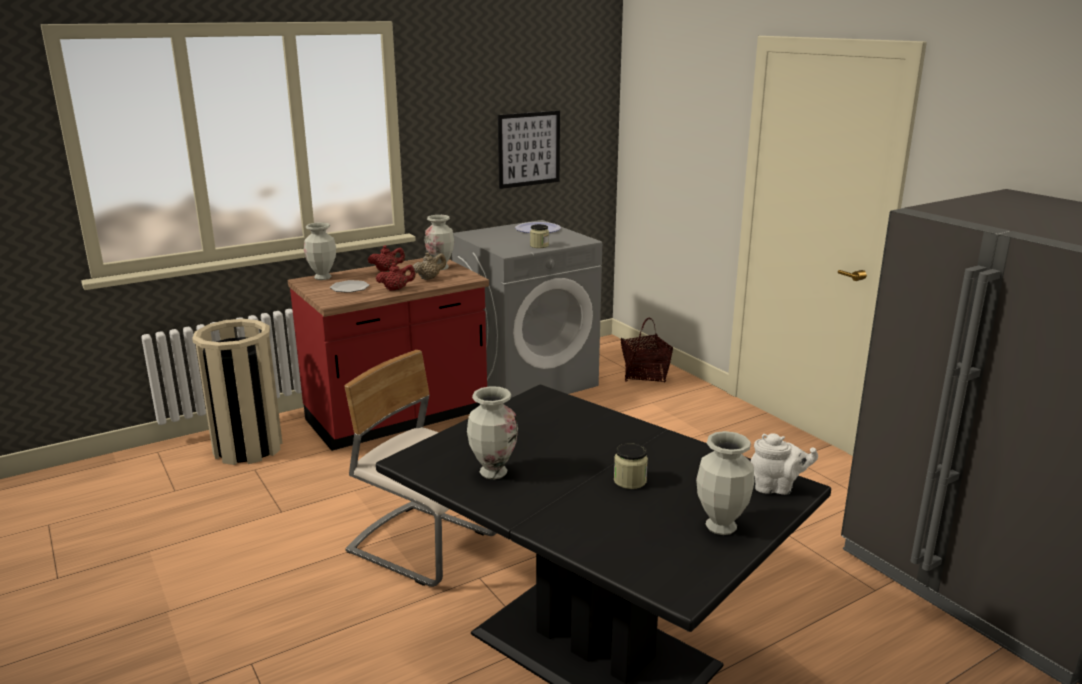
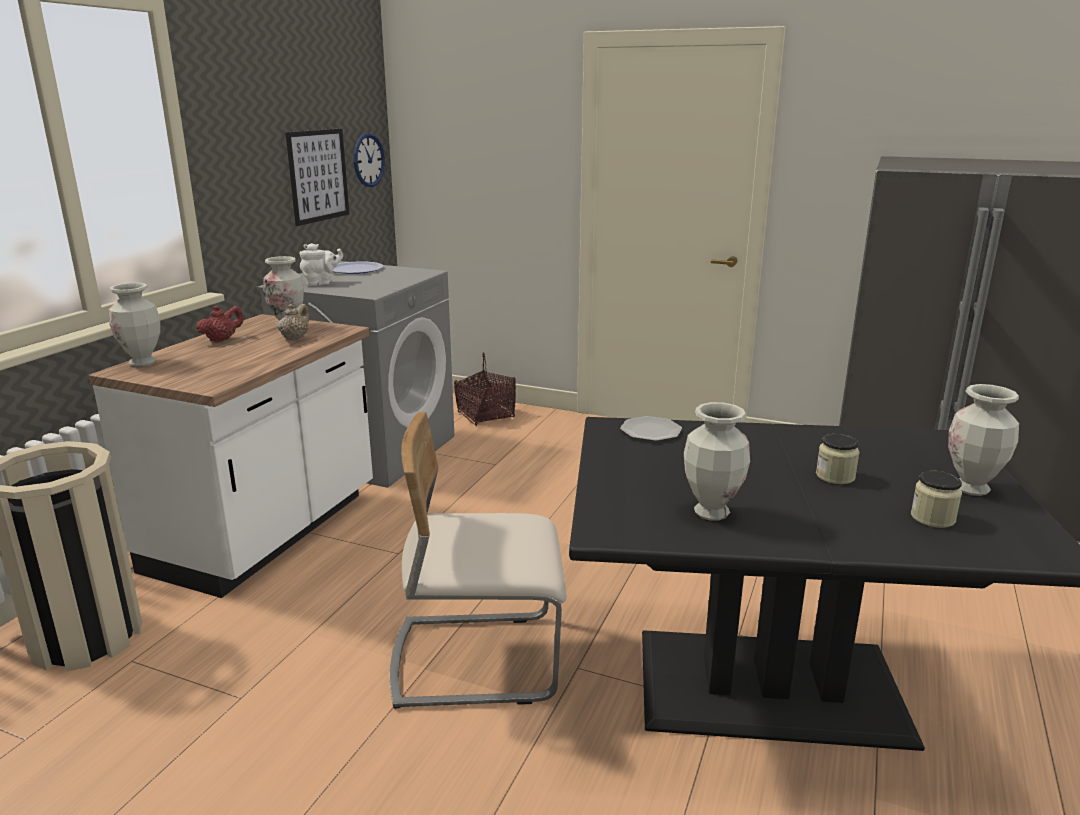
camera: 35 degrees left, 0 degrees up
(350, 288) = (207, 366): plate -> plate (651, 431)
(396, 289) = (275, 356): red teapot -> none
(397, 418) = (267, 533): red counter -> white counter
(539, 246) = (390, 283): jar -> jar (932, 518)
(589, 136) = (368, 160): none -> wall clock
(777, 488) = (940, 443): white teapot -> white teapot (321, 283)

